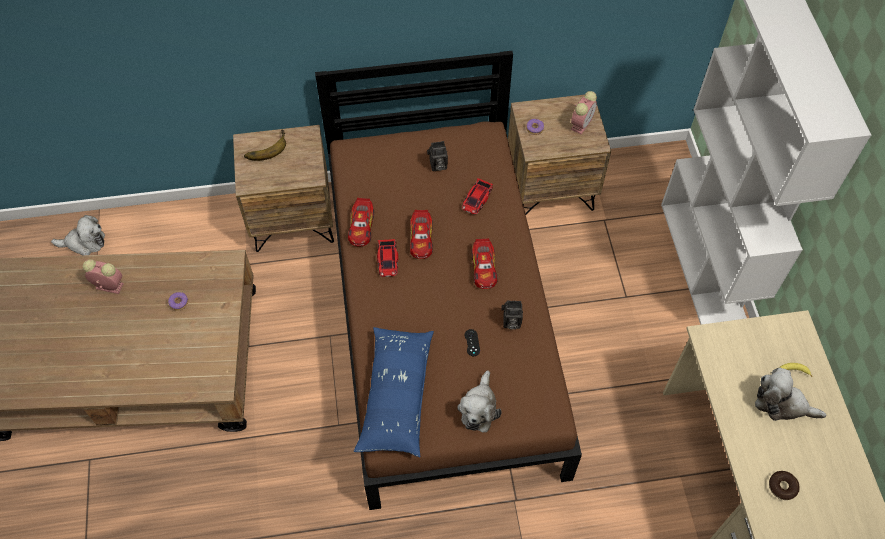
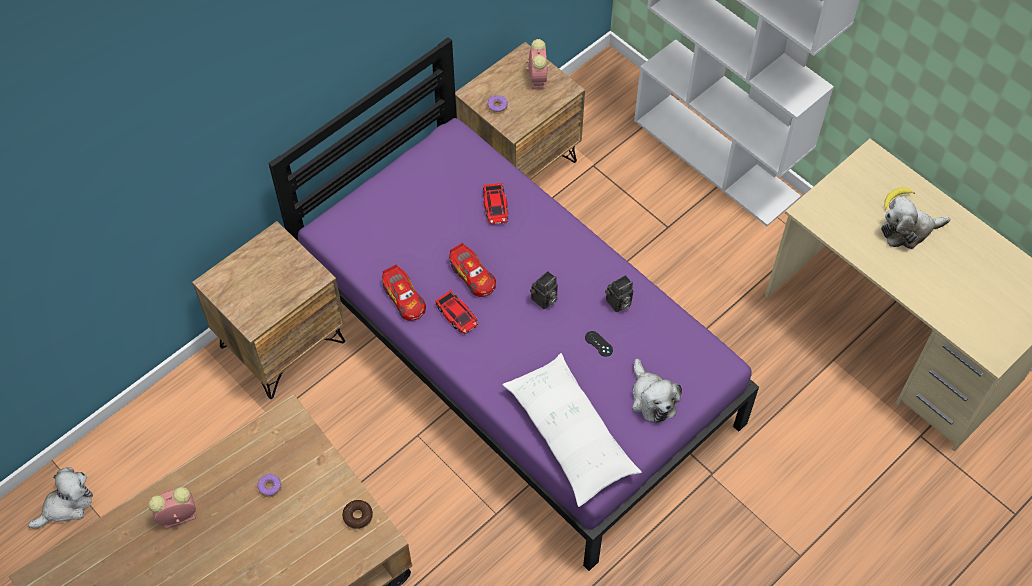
camera: 35 degrees left, 0 degrees up
(265, 147) = (240, 275): banana -> none
(396, 396) = (569, 435): blue pillow -> white pillow
(437, 165) = (430, 195): camera -> camera (544, 300)
(443, 320) = (517, 352): brown bed -> purple bed
(484, 268) = (554, 268): toy car -> none
(782, 487) = (958, 299): donut -> donut (358, 516)

